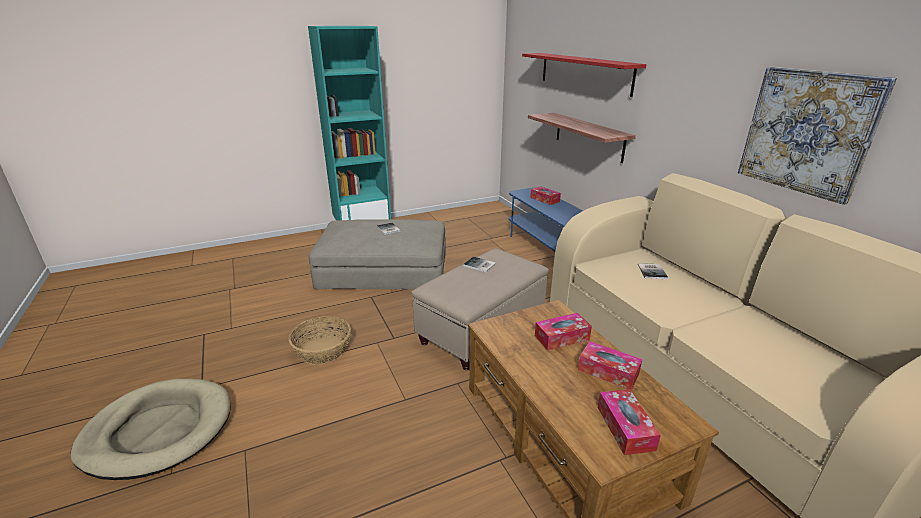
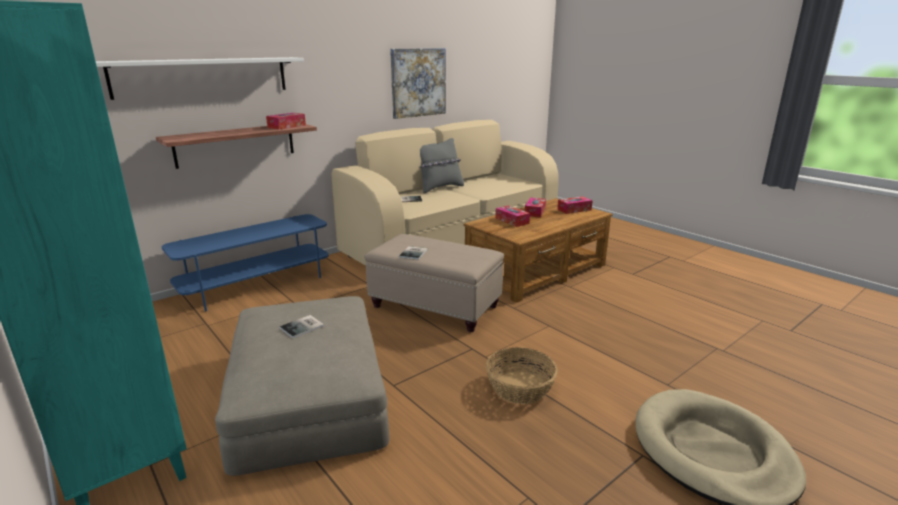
camera: 105 degrees left, 5 degrees down
(544, 199) = (218, 238): tissue box -> tissue box (286, 126)
(584, 72) = (203, 76): red shelf -> white shelf
(726, 299) = (439, 188): none -> grey pillow

